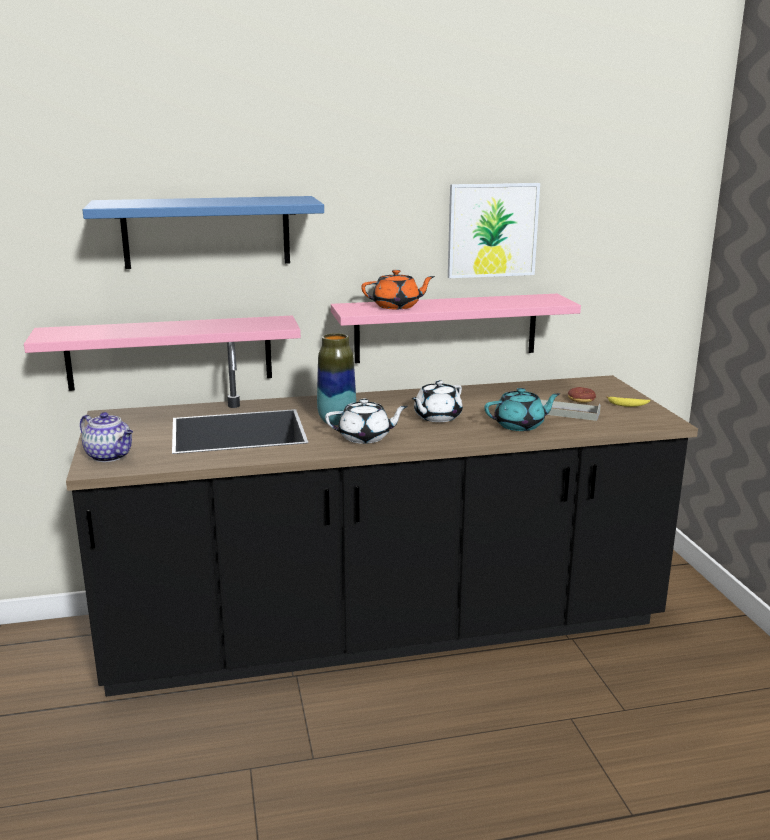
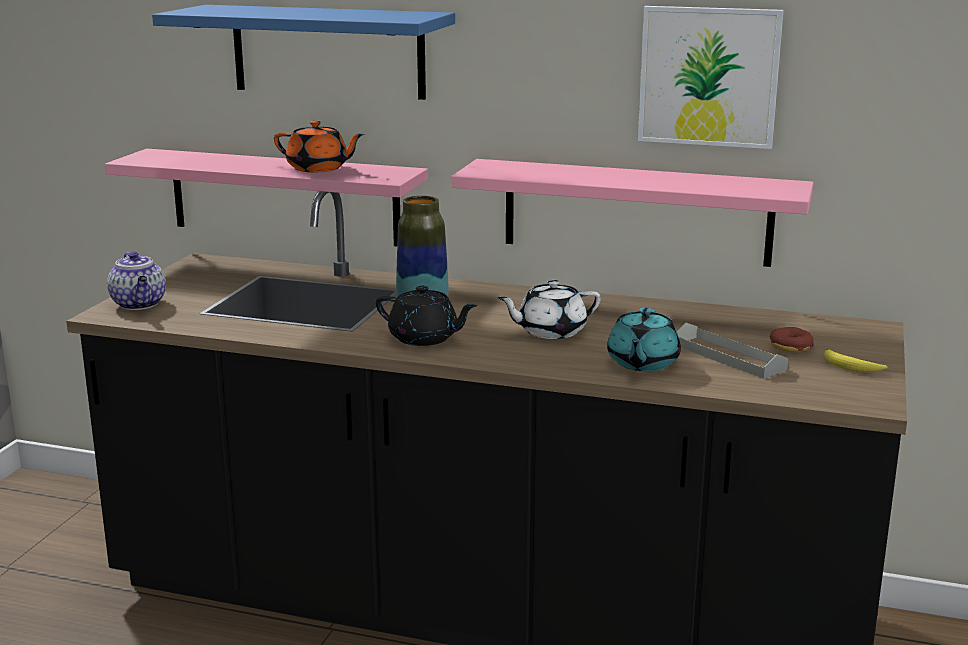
camera: 30 degrees right, 0 degrees up
(365, 437) = (424, 338): white teapot -> black teapot
(397, 306) = (546, 171): orange teapot -> orange teapot (319, 168)
(520, 425) = (642, 363): turquoise teapot -> turquoise teapot turned 90 degrees clockwise

